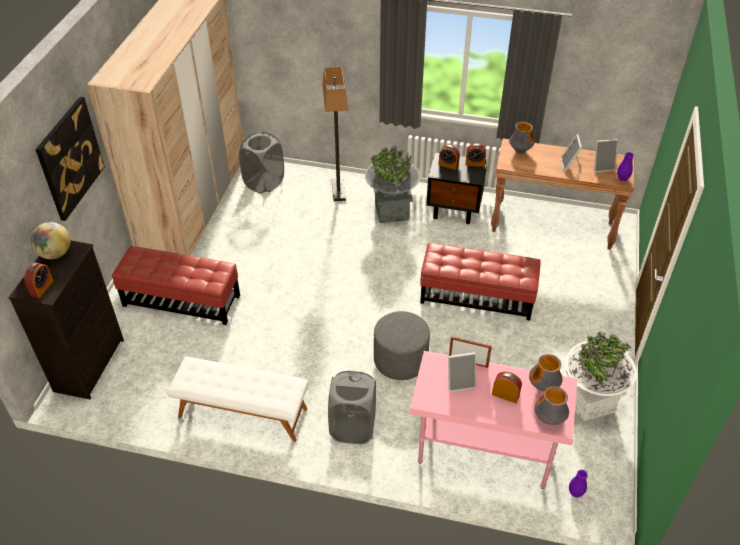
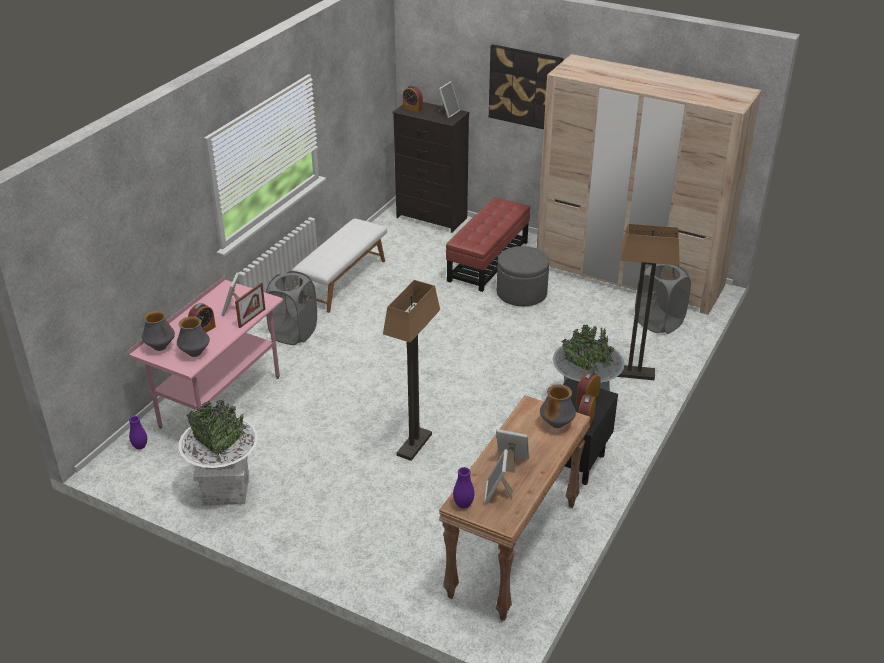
camera: 105 degrees right, 10 degrees down
(55, 253) = (448, 112): globe -> picture frame
(400, 359) = (353, 373): grey ottoman -> grey ottoman (521, 293)
(477, 296) = (414, 445): red ottoman -> floor lamp

